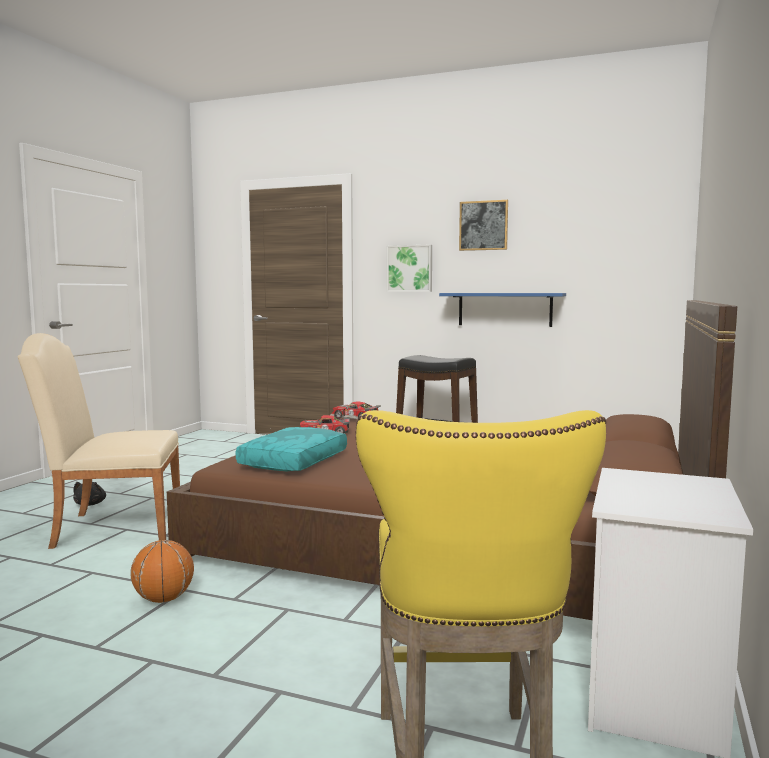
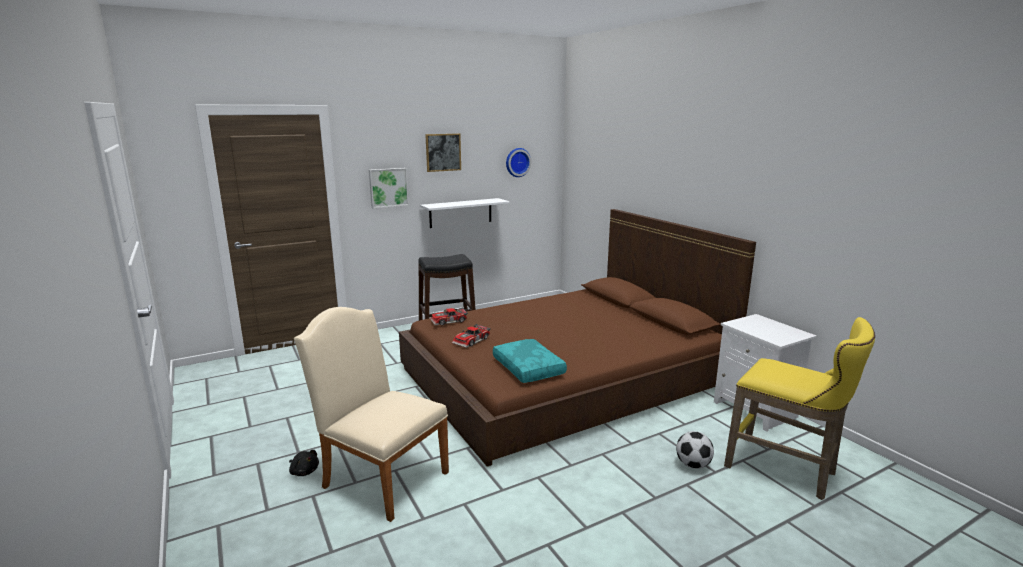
camera: 50 degrees left, 10 degrees up
(109, 528) = (380, 476): beige chair -> beige chair turned 90 degrees clockwise
(164, 599) = (544, 487): basketball -> none
(347, 683) = (693, 465): none -> football
(504, 309) = (460, 213): blue shelf -> white shelf
(602, 241) = (517, 162): none -> wall clock

